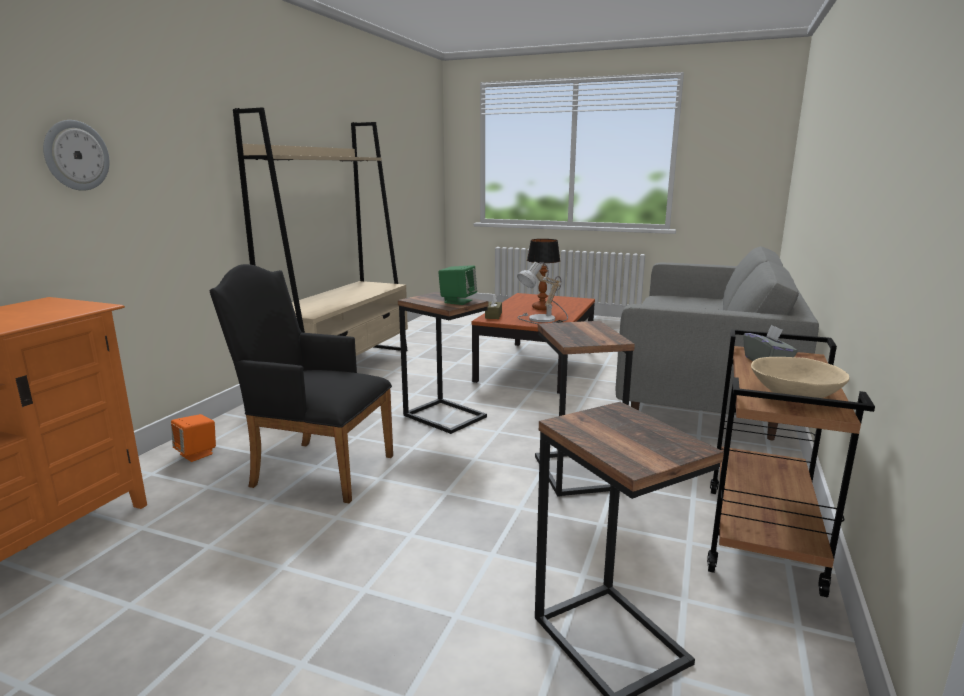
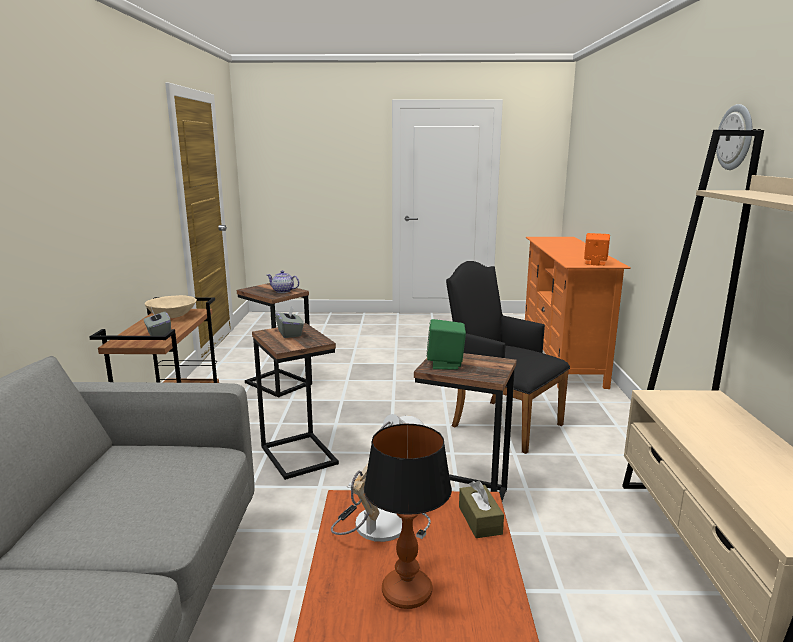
camera: 160 degrees right, 0 degrees up
(76, 155) = (665, 181): wall clock -> wall clock (735, 137)
(197, 454) = (603, 417): orange speaker -> orange speaker (595, 263)
(316, 469) = (501, 423): black armchair -> black armchair turned 135 degrees counterclockwise
(585, 335) = (290, 333): none -> grey tissue box
(598, 424) = (283, 291): none -> teapot

